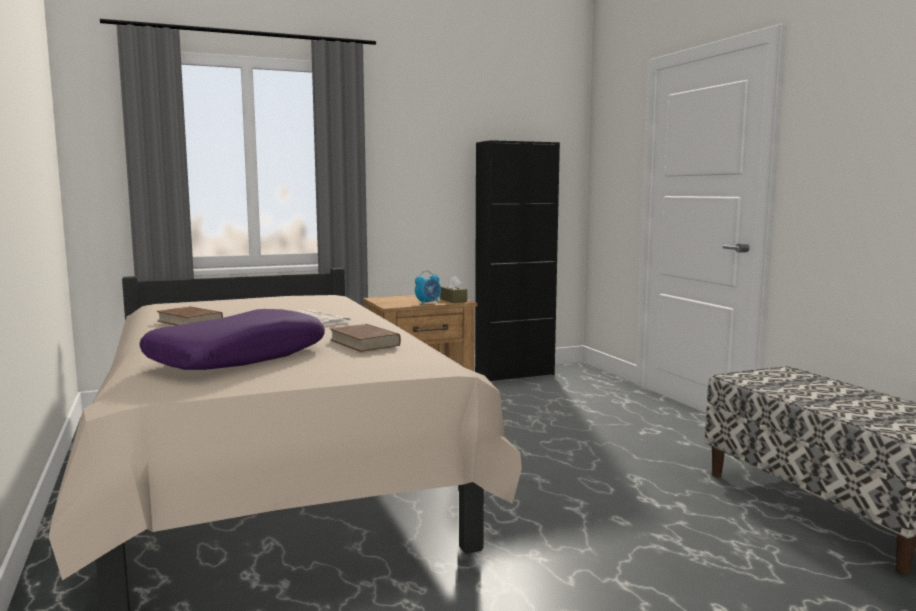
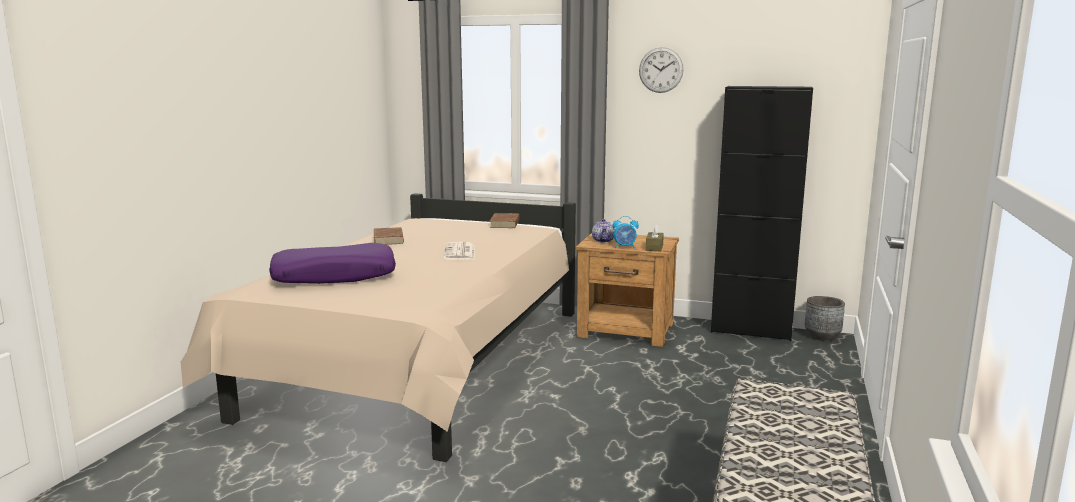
camera: 40 degrees right, 5 degrees up
(364, 343) = (425, 281): brown book -> brown book (505, 224)
(395, 302) = (603, 240): none -> teapot
(411, 126) = (661, 70): none -> wall clock
(567, 367) = (822, 336): none -> grey planter

